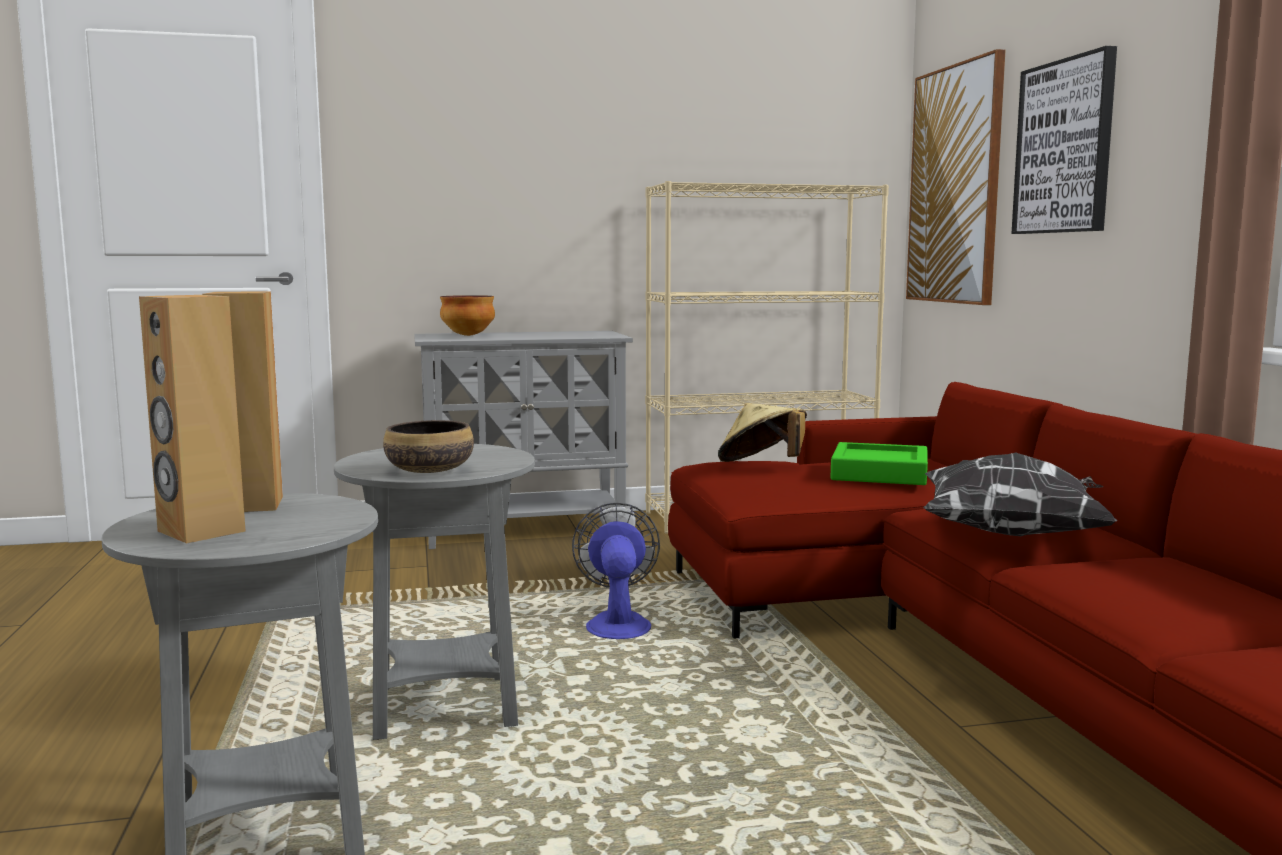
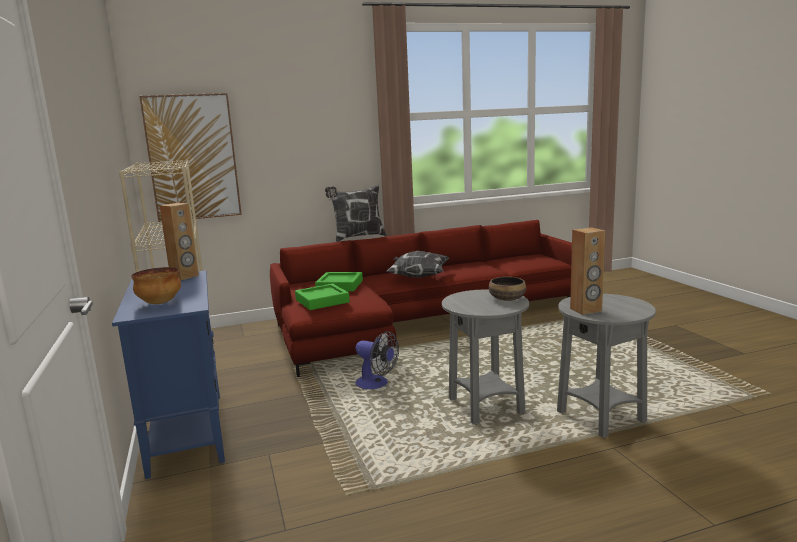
camera: 95 degrees left, 5 degrees up
(200, 531) = (625, 308): brown speaker -> brown speaker (184, 277)
(526, 531) = (186, 432): grey cabinet -> blue cabinet
(617, 623) = (376, 384): fan -> fan turned 135 degrees counterclockwise
(762, 465) = (322, 301): beige hat -> green tray
(1065, 147) = (284, 142): picture -> none
(1095, 405) = (357, 237): none -> pillow

